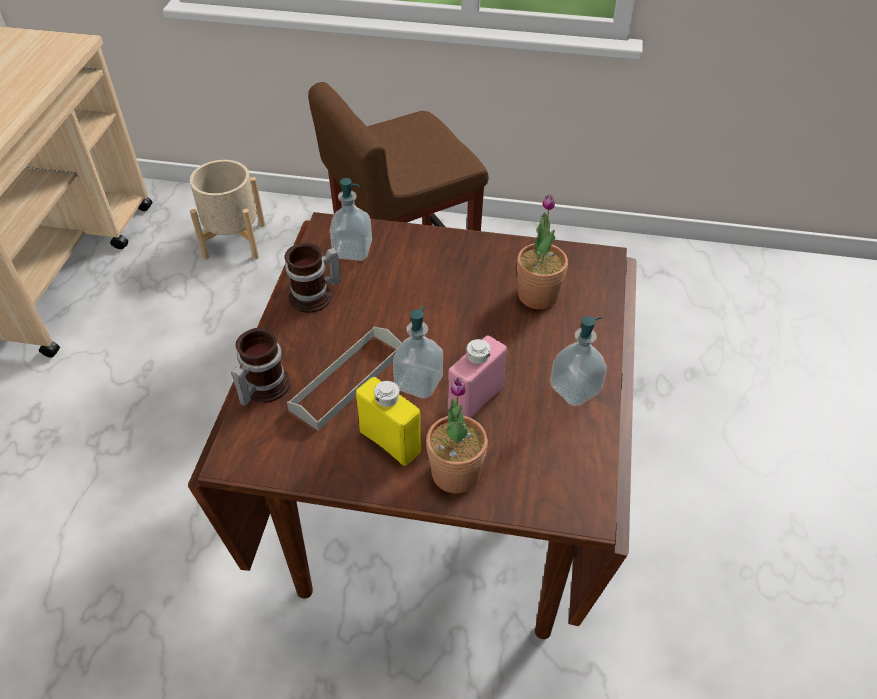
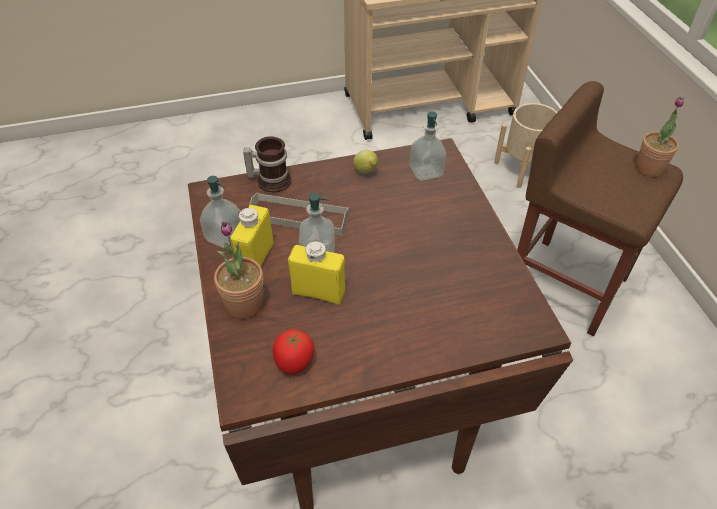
camera: 65 degrees right, 0 degrees up
(315, 297) = (366, 172): mug -> lemon
(475, 400) = (318, 292): pink bottle -> yellow bottle
(538, 295) = (457, 295): potted plant -> potted plant (649, 168)
(561, 452) = (294, 363): none -> tomato
(575, 389) = (365, 353): soap dispenser -> soap dispenser (225, 237)

